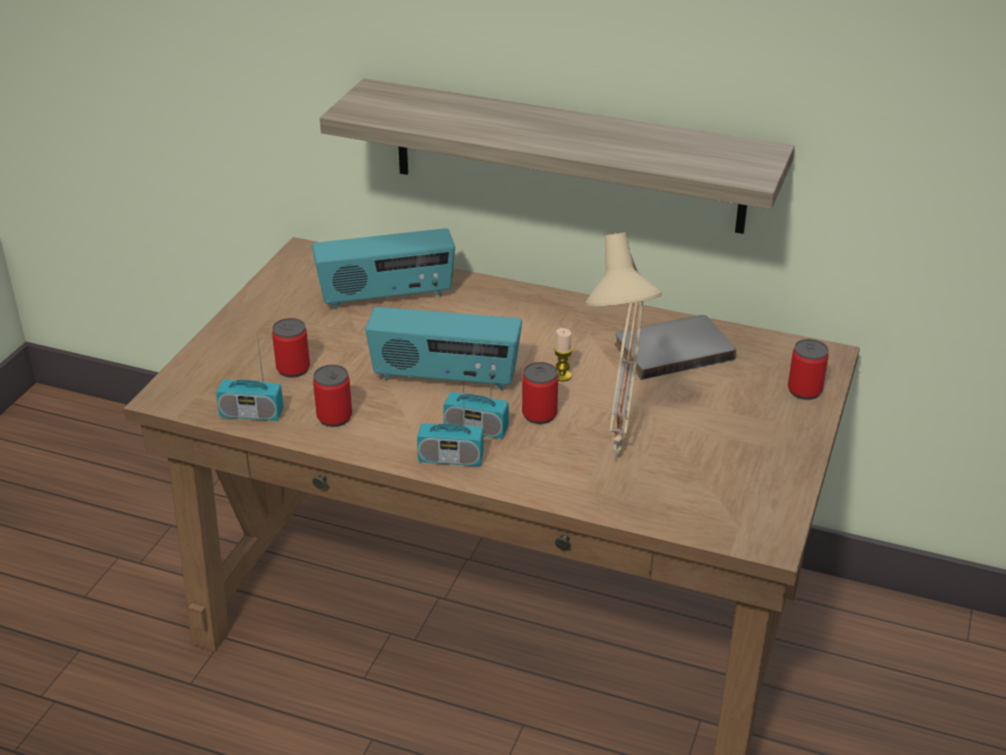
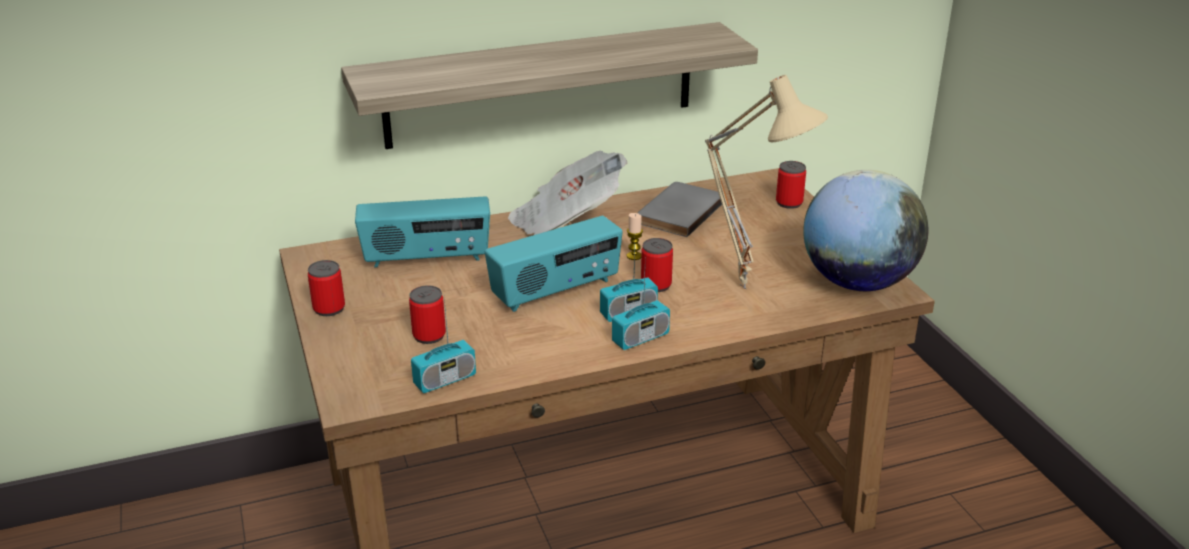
camera: 40 degrees left, 5 degrees down
(334, 417) = (515, 352): can -> can (329, 308)
(386, 296) = (427, 259): radio -> radio turned 45 degrees clockwise
(552, 312) = (566, 221): none -> newspaper
(741, 510) = (857, 282): none -> globe

